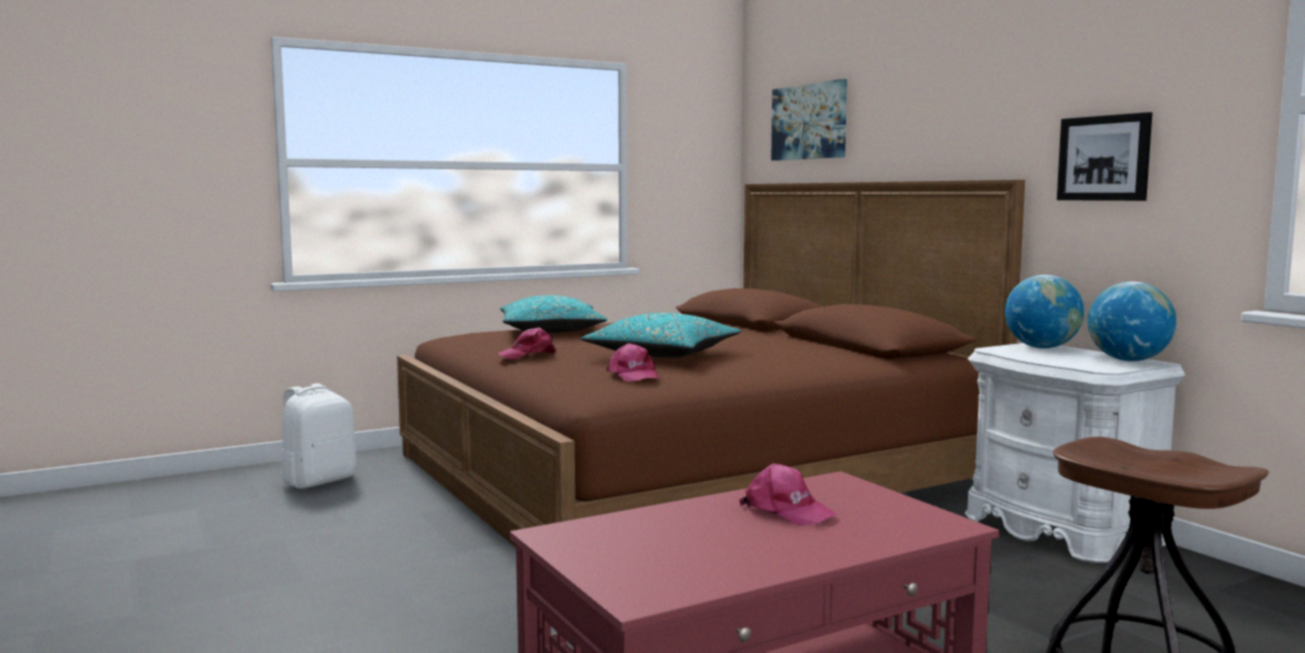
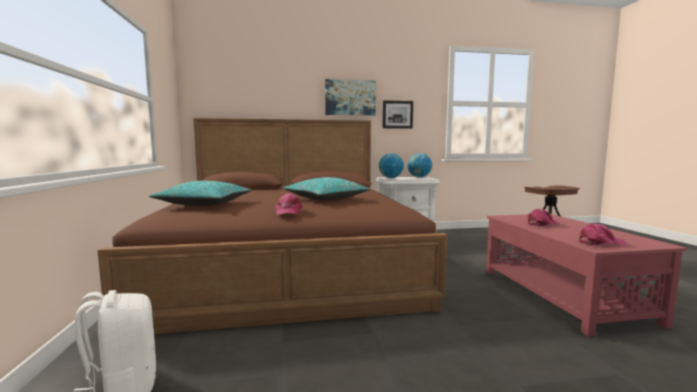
camera: 70 degrees left, 0 degrees up
(633, 376) = (377, 205): pink cap -> pink cap (600, 242)
(809, 122) = (240, 88): picture -> picture (350, 97)

